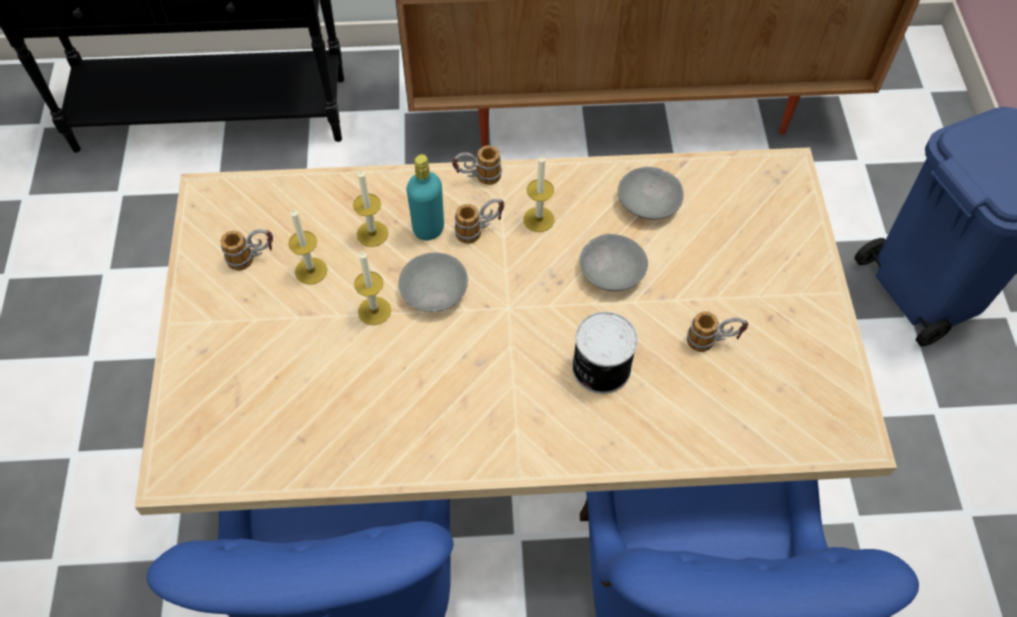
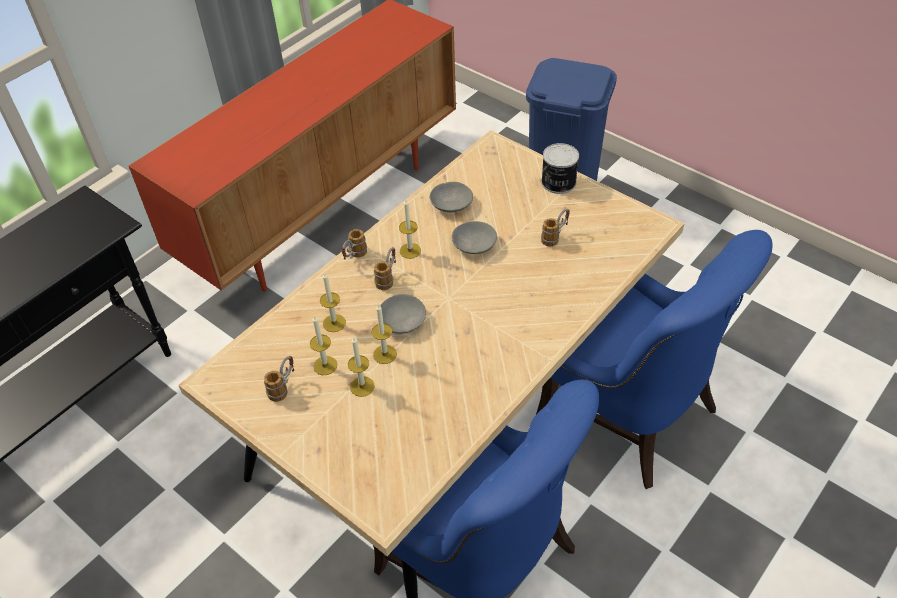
camera: 45 degrees left, 10 degrees down
(314, 324) = (362, 386): none -> candle
(428, 229) = (361, 298): turquoise bottle -> none
(599, 367) = (523, 287): can -> can (558, 182)

